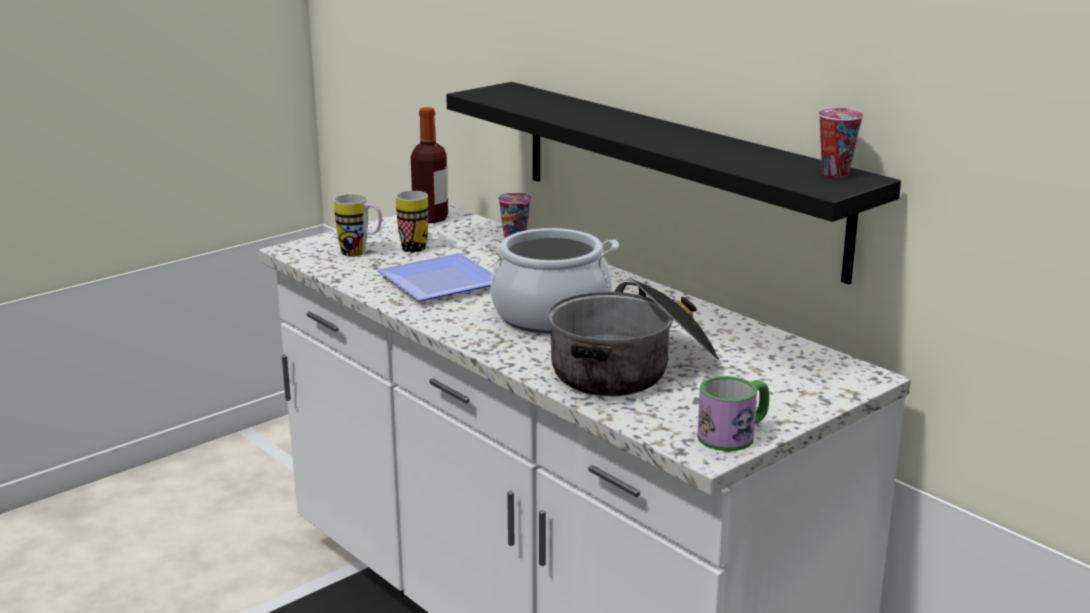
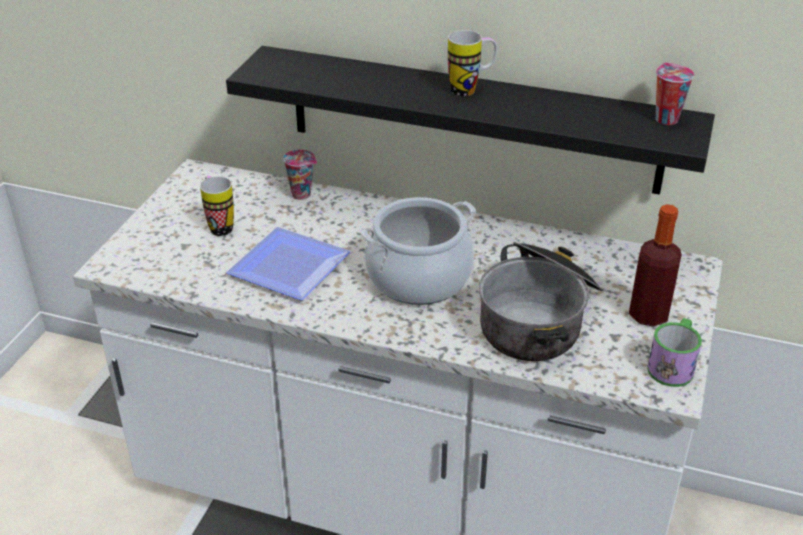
camera: 30 degrees left, 15 degrees up
(361, 253) = (179, 251): mug -> mug (470, 90)
(430, 218) = (197, 184): bottle -> bottle (648, 315)

